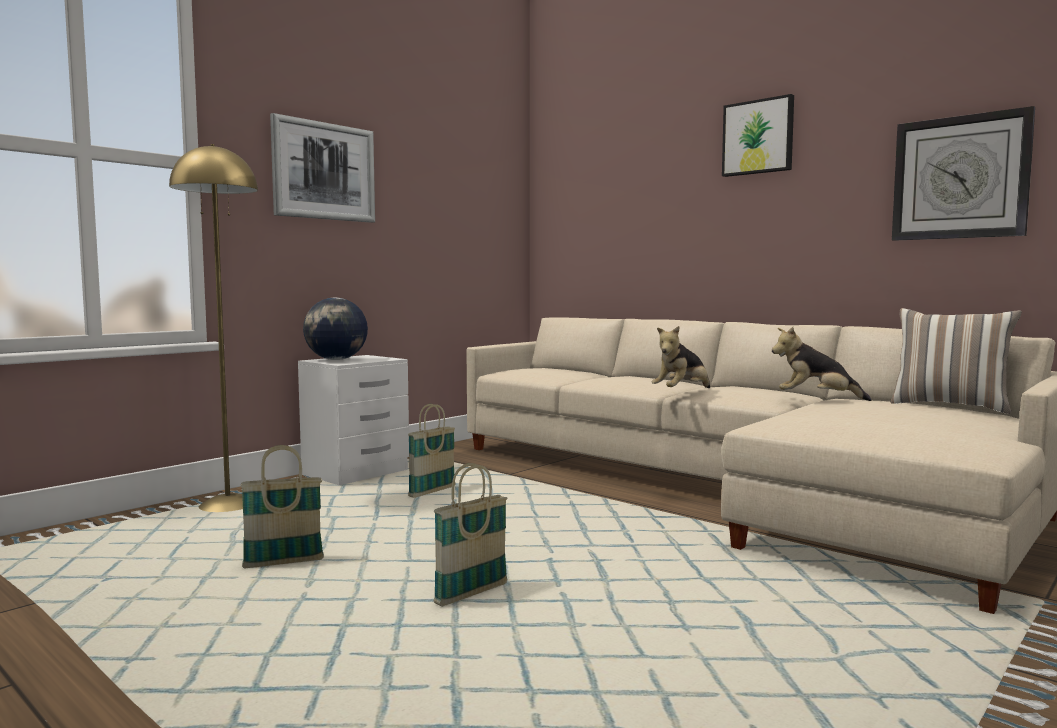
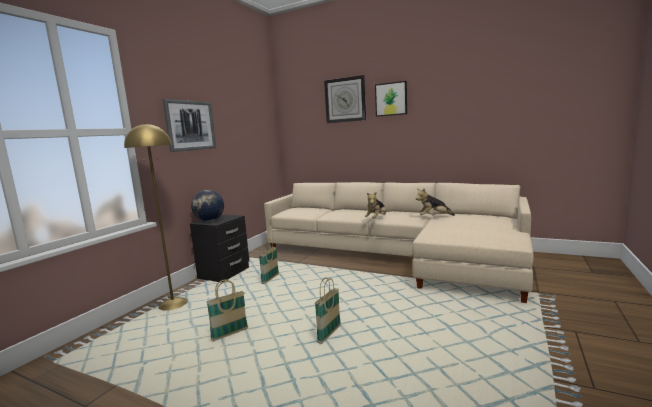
camera: 15 degrees left, 5 degrees up
(355, 473) = (224, 273): white nightstand -> black nightstand
(950, 406) = (485, 215): pillow -> none
(960, 178) = (478, 119): wall clock -> wall clock (345, 100)

